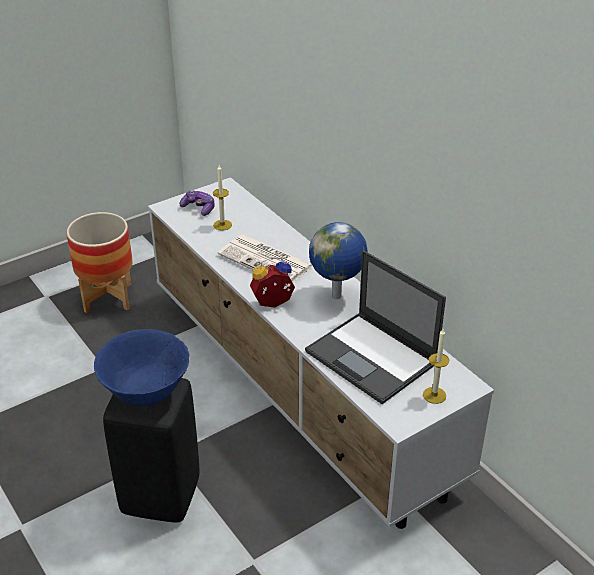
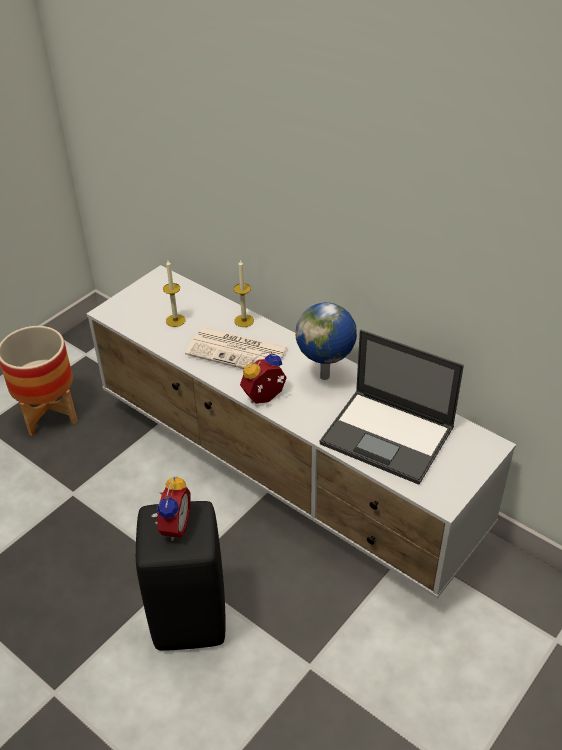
camera: 15 degrees left, 5 degrees up
(146, 392) = (173, 526): blue bowl -> alarm clock
(199, 208) = (142, 306): game controller -> none
(434, 395) = (464, 463): candle -> candle (244, 321)

